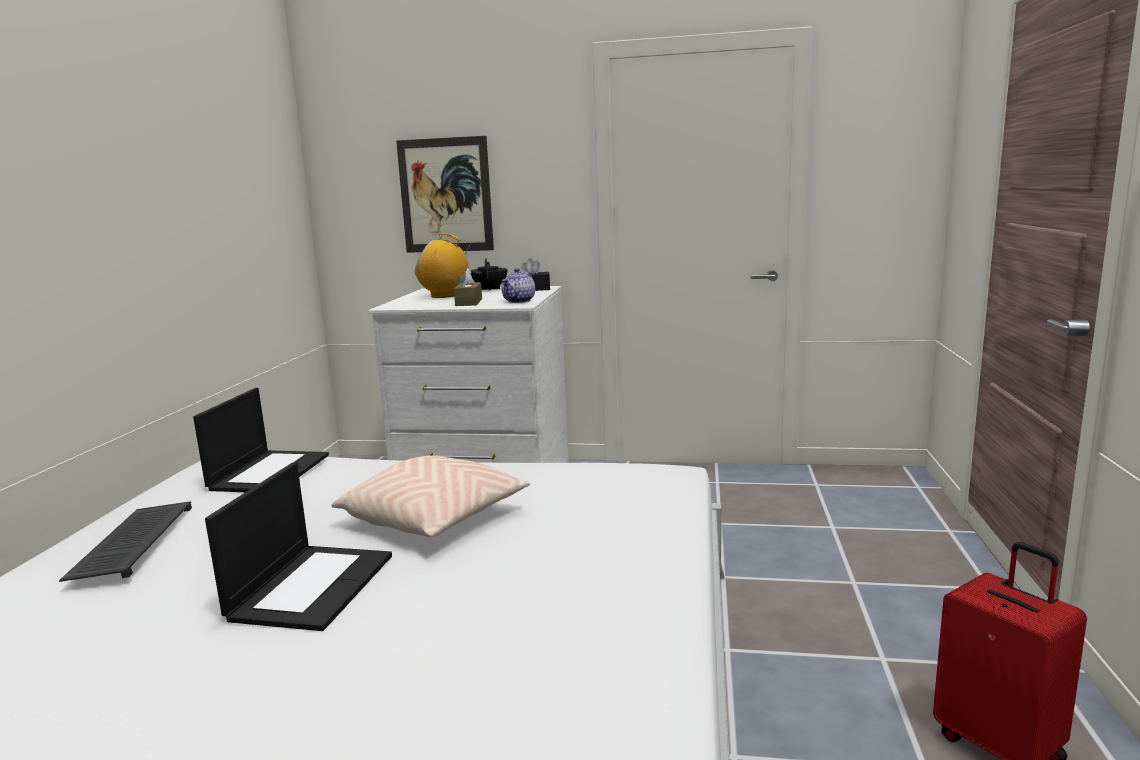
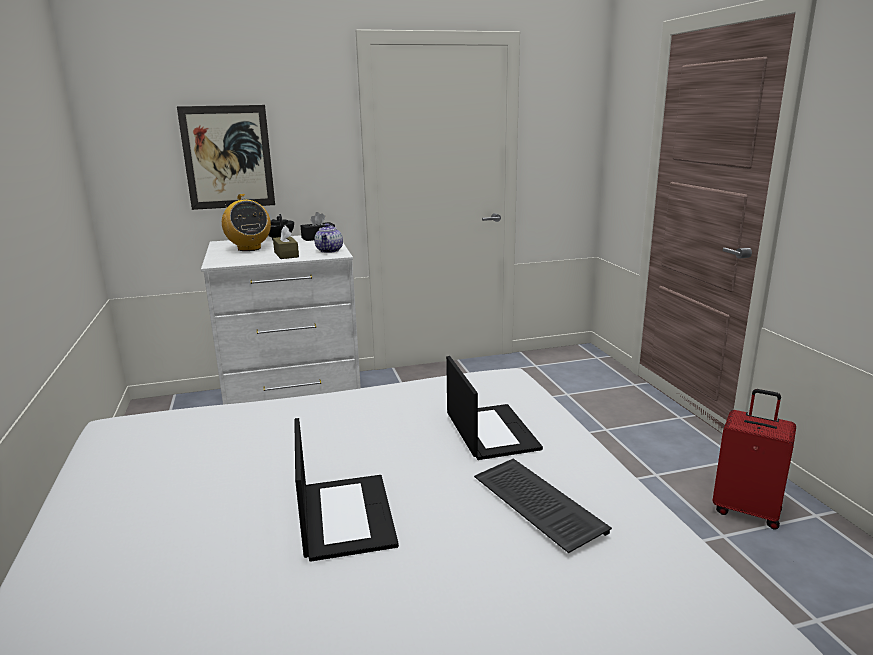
camera: 25 degrees left, 5 degrees up
(132, 542) = (125, 518): keyboard -> keyboard (535, 505)
(269, 471) = (181, 428): laptop -> laptop (490, 431)
(435, 519) = (375, 442): beige pillow -> none
(444, 295) = (249, 248): radio -> radio turned 105 degrees counterclockwise

